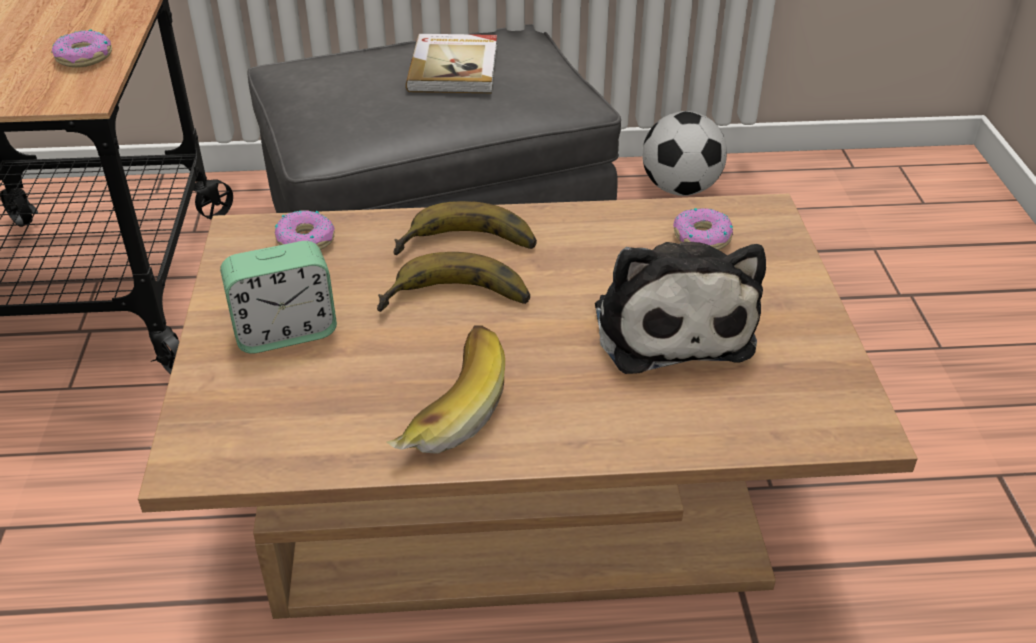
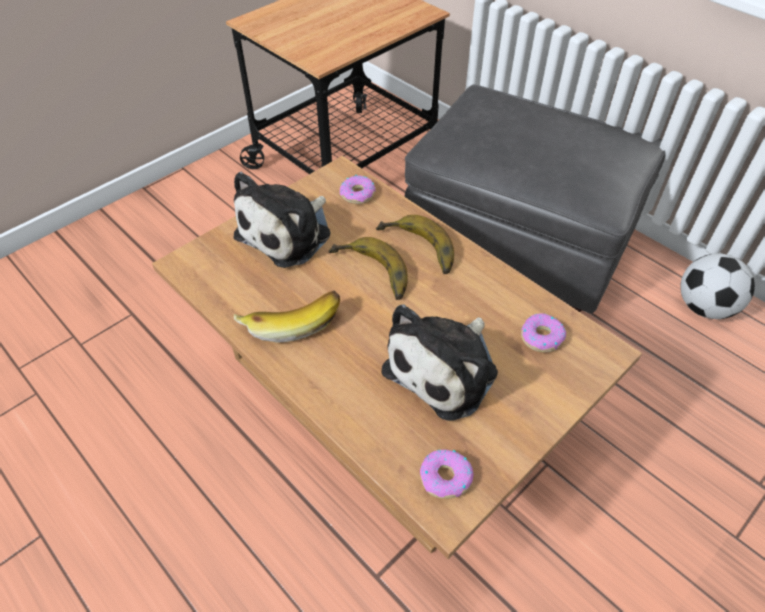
camera: 50 degrees right, 10 degrees up
(84, 58) = (351, 40): donut -> donut (445, 478)
(285, 332) = (288, 233): alarm clock -> plush toy
(455, 68) = (566, 143): book -> none

